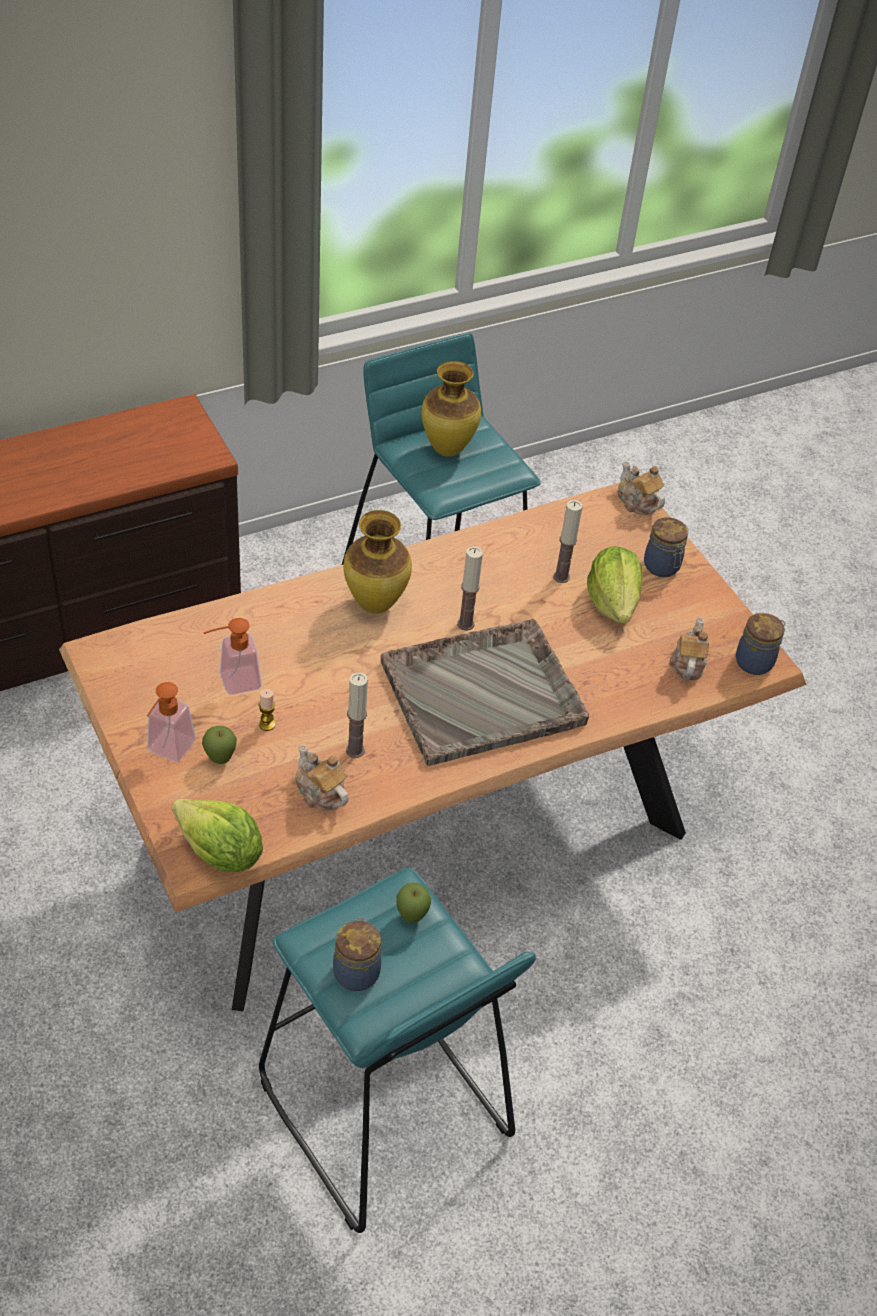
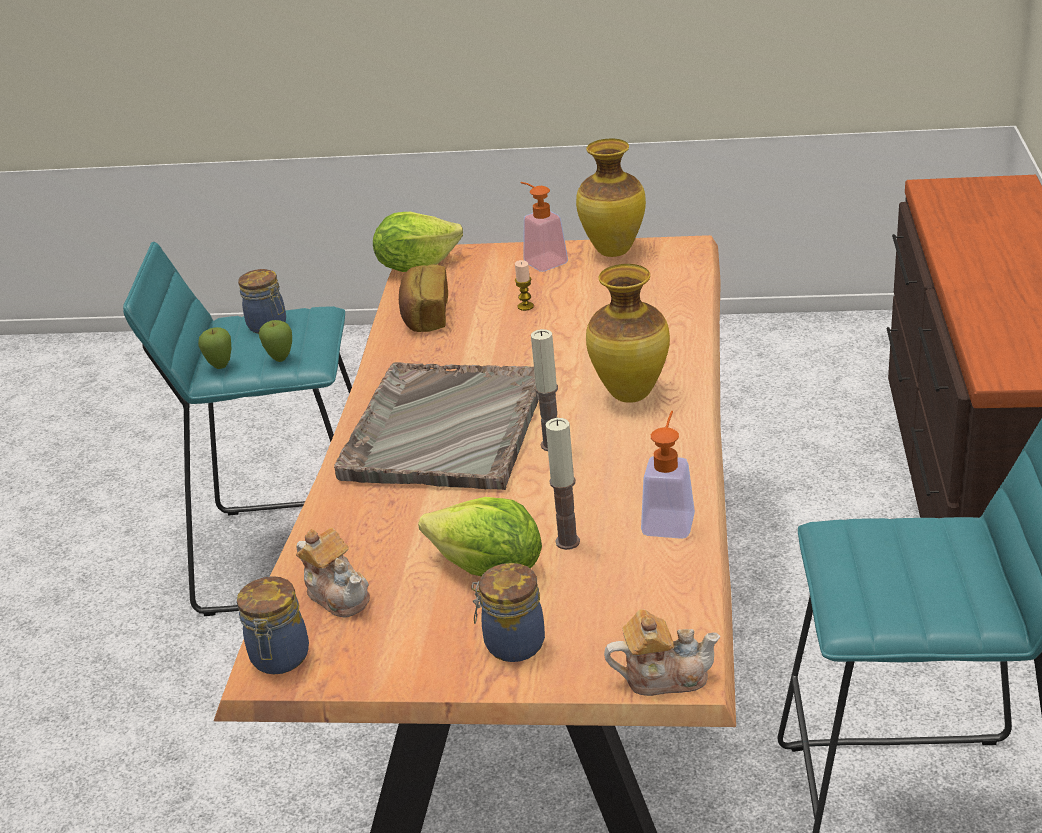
camera: 130 degrees right, 15 degrees down
(220, 760) = (508, 280): apple -> apple (220, 366)
(232, 682) = (592, 299): soap dispenser -> soap dispenser (669, 518)
(320, 792) = (425, 316): teapot -> bread
(355, 750) = (451, 342): candle -> none
(447, 450) = (933, 567): vase -> vase (612, 251)

